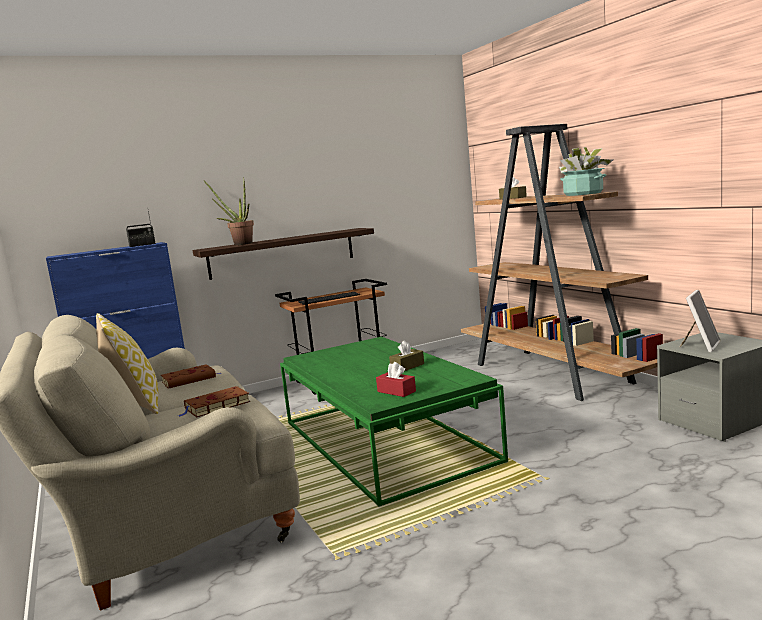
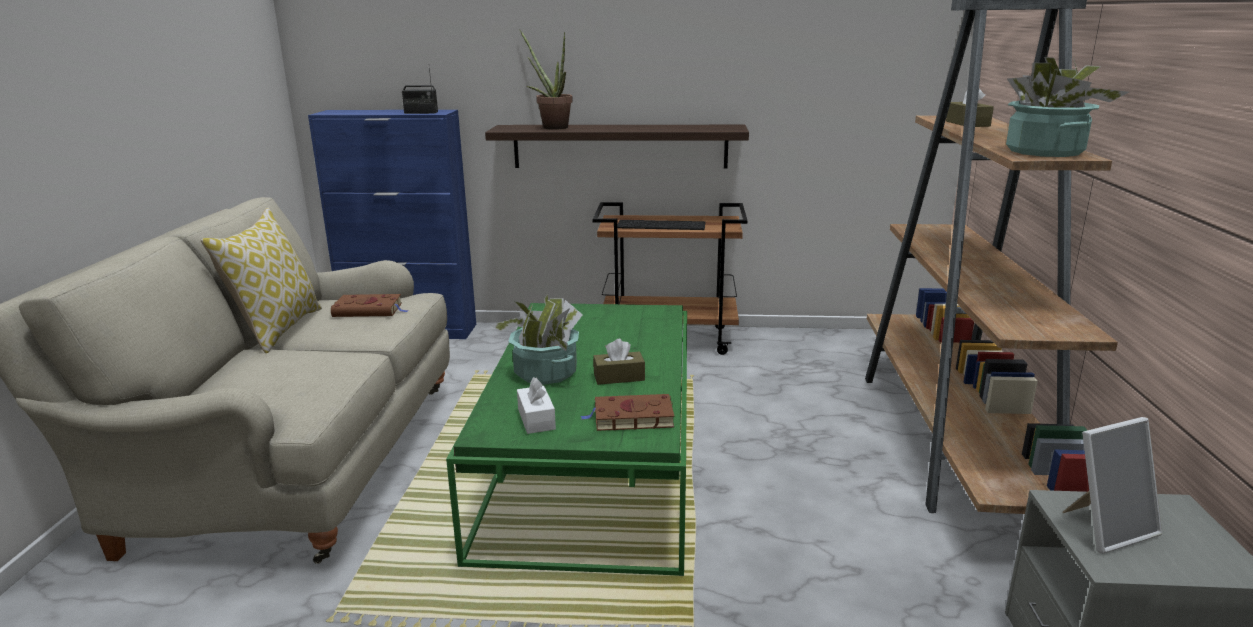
camera: 30 degrees right, 10 degrees up
(215, 406) = (306, 368): brown book -> brown book (631, 418)
(361, 376) = (546, 372): none -> potted plant
(396, 391) = (536, 419): red tissue box -> white tissue box

